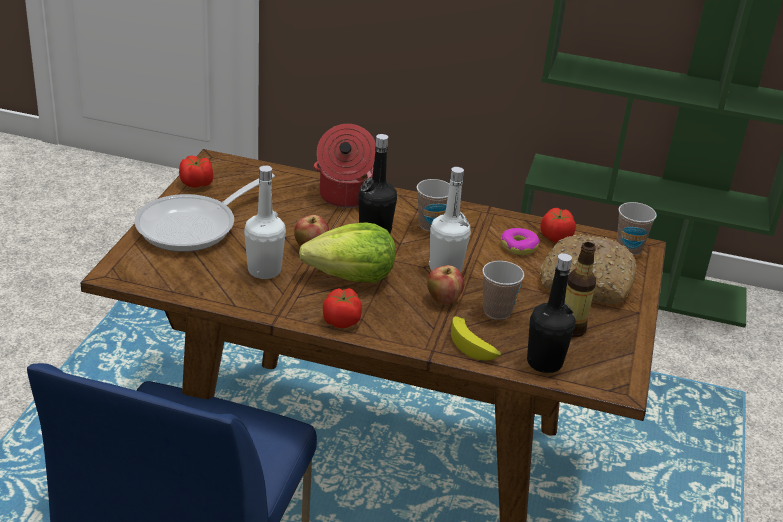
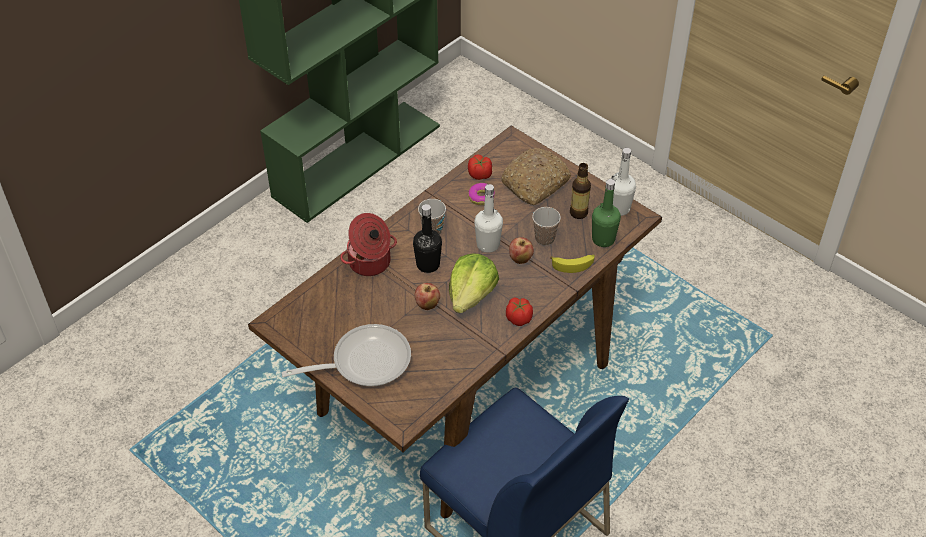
camera: 60 degrees left, 15 degrees up
(194, 226) = (364, 362): frying pan -> frying pan turned 90 degrees counterclockwise
(197, 183) = (302, 343): tomato -> none
(264, 270) = (441, 339): white bottle -> white bottle (619, 208)
(544, 362) = (603, 239): black bottle -> green bottle
(629, 248) = (510, 146): cup -> none

